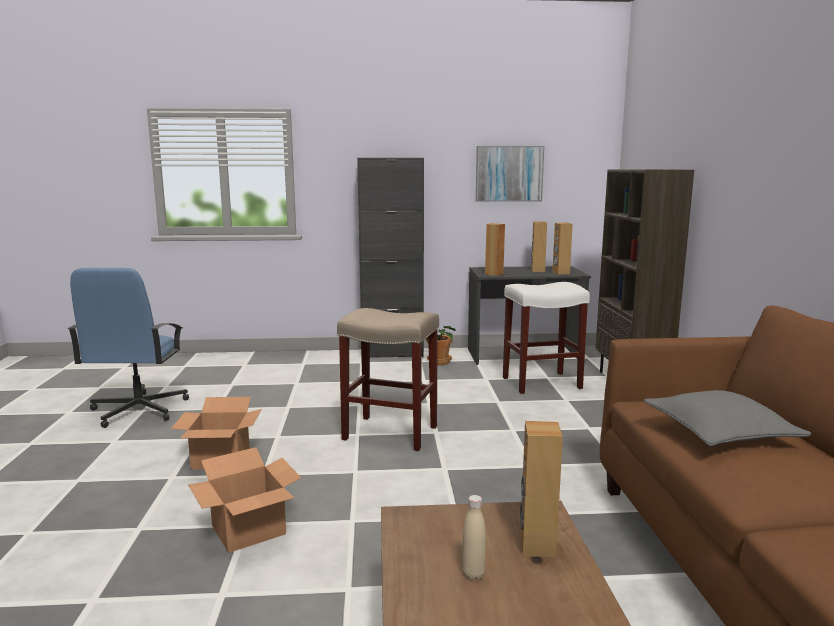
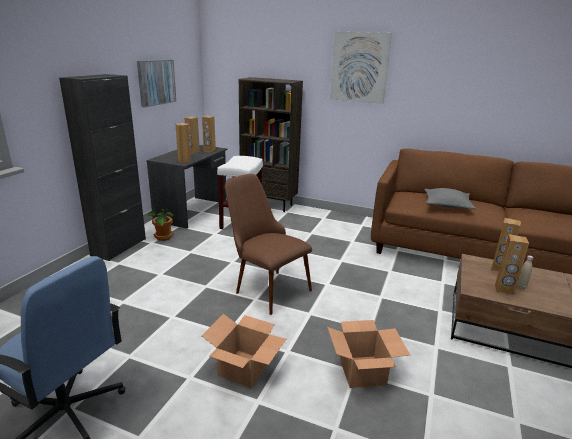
camera: 65 degrees left, 10 degrees up
(391, 433) = (265, 286): beige stool -> brown chair
(438, 552) = (504, 289): none -> brown speaker
(763, 137) = (359, 67): none -> picture

